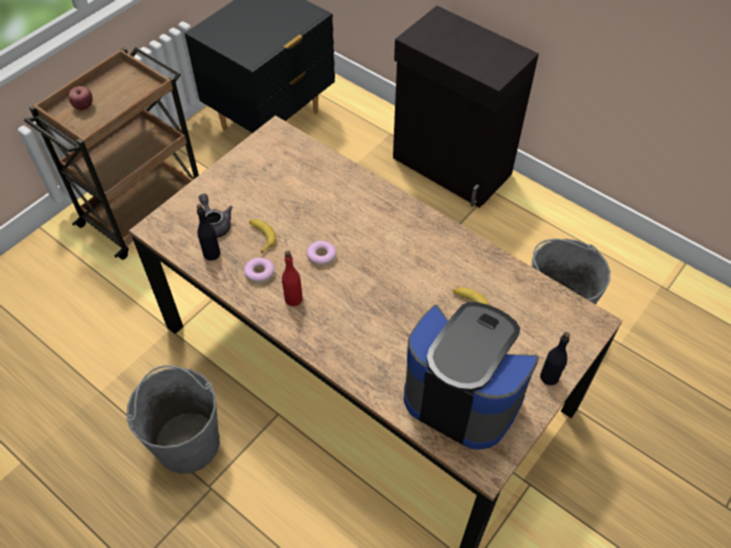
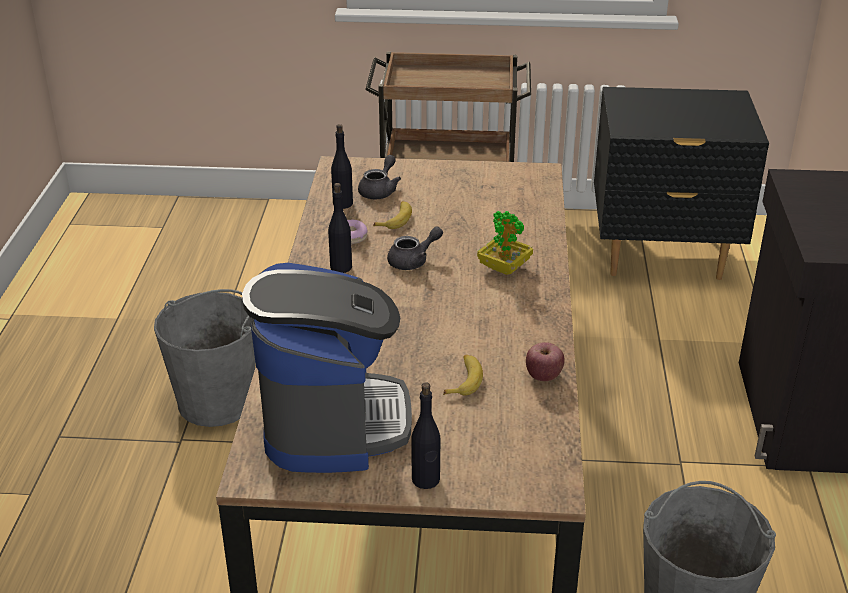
camera: 55 degrees right, 20 degrees down
(84, 106) = (428, 76): apple -> apple (543, 376)
(293, 299) = (341, 267): red bottle -> black bottle
(321, 256) = (413, 261): donut -> grey teapot
(370, 216) = (504, 268): none -> potted plant

